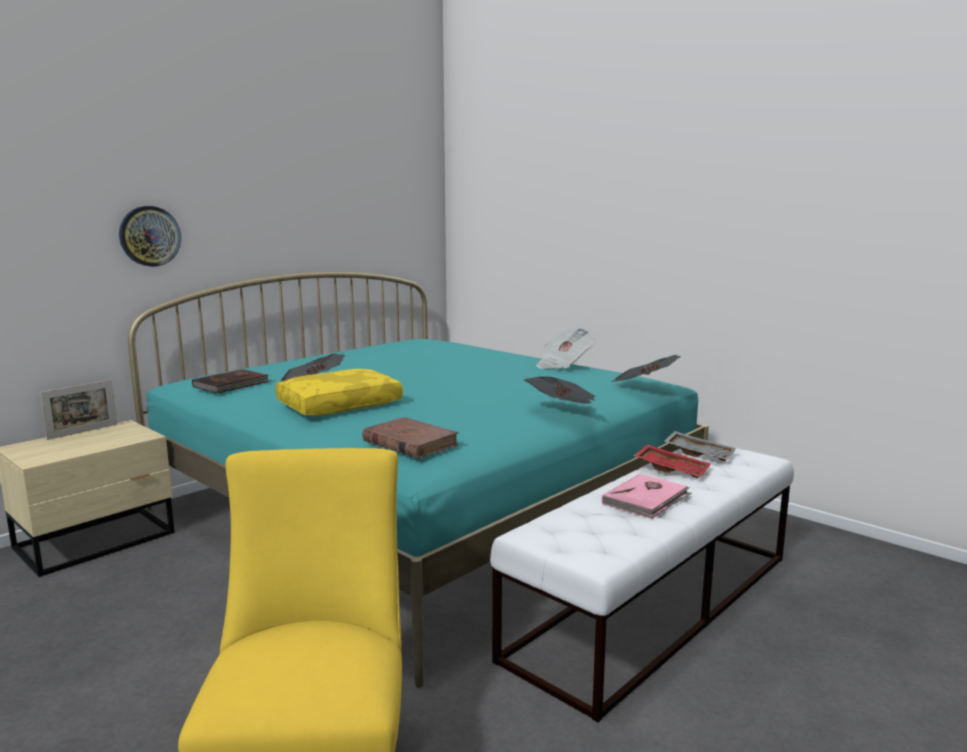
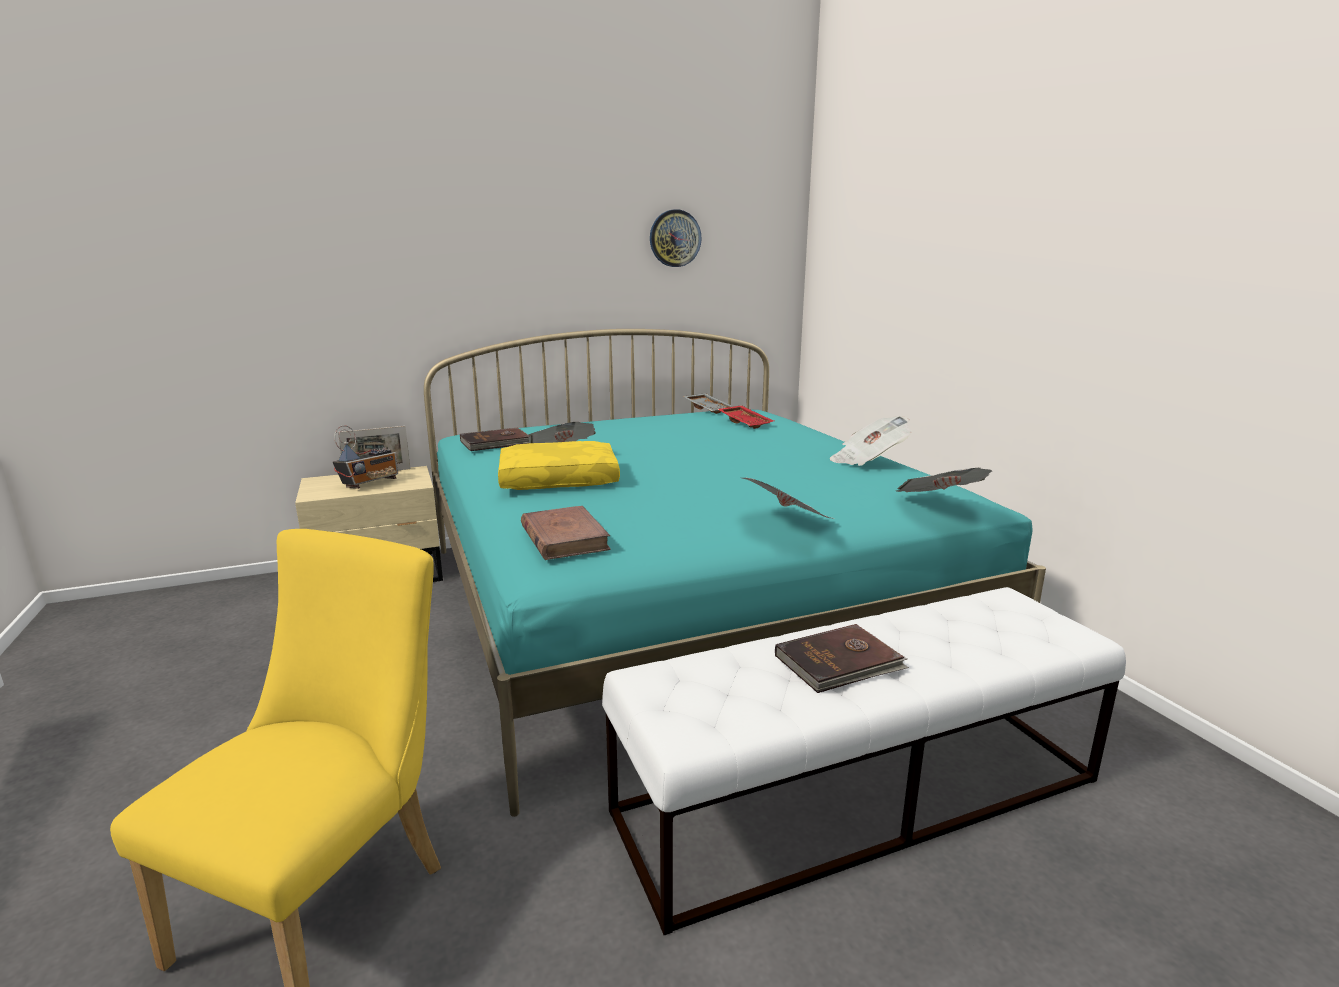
camera: 25 degrees right, 5 degrees up
(89, 442) = (370, 483): none -> radio
(150, 236) = (450, 286): wall clock -> wall clock (675, 238)
(647, 499) = (840, 663): pink book -> brown book
(672, 469) = (920, 625): red tray -> red tray (746, 423)
(699, 453) = (984, 609): grey tray -> grey tray (709, 409)

